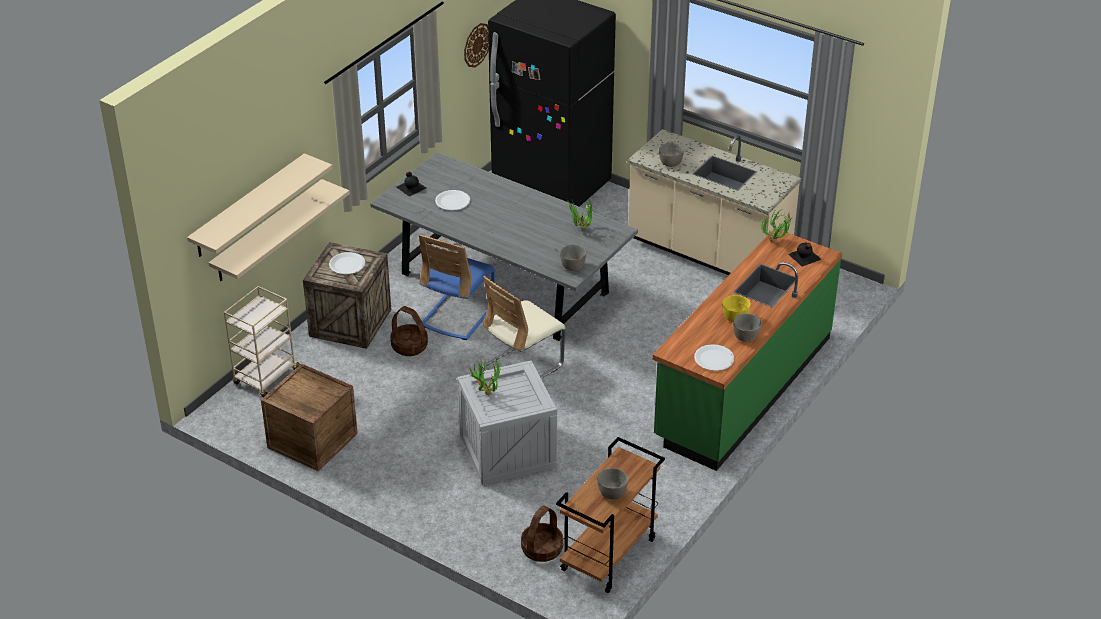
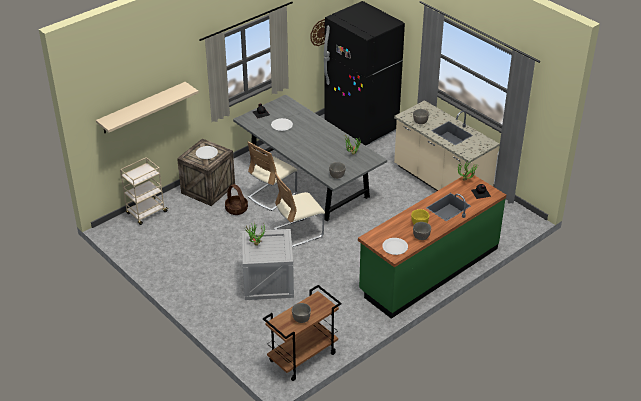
camera: 15 degrees right, 0 degrees up
(268, 231) = (156, 125): beige shelf -> none
(312, 440) = (157, 255): crate -> none
(457, 316) = (272, 195): blue chair -> beige chair
(542, 549) = (264, 346): basket -> none

